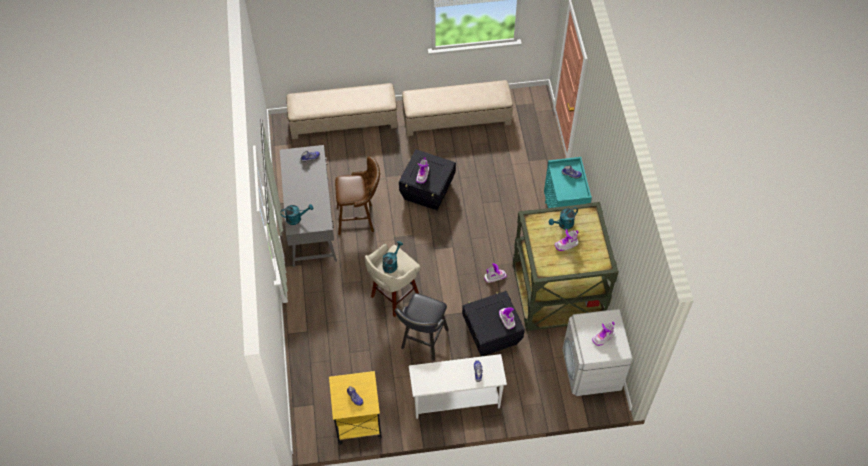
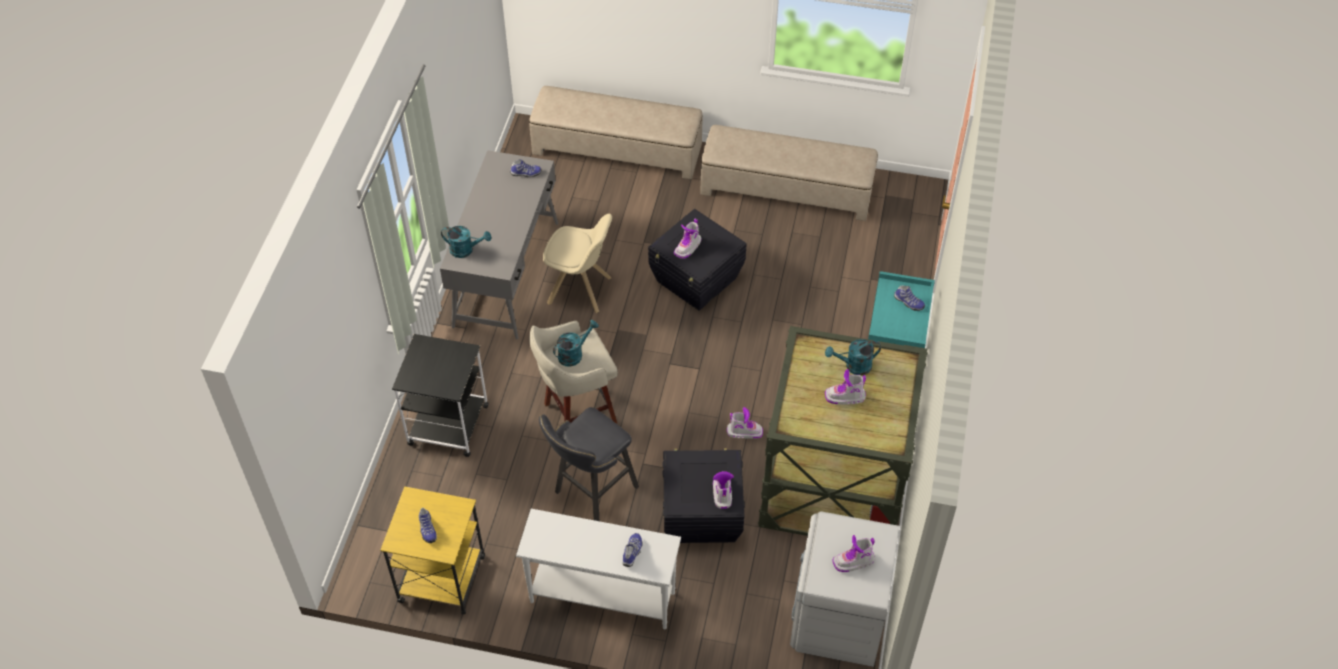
camera: 20 degrees right, 5 degrees down
(318, 327) = (448, 423): none -> black cart
(360, 219) = (580, 290): brown stool -> beige chair

